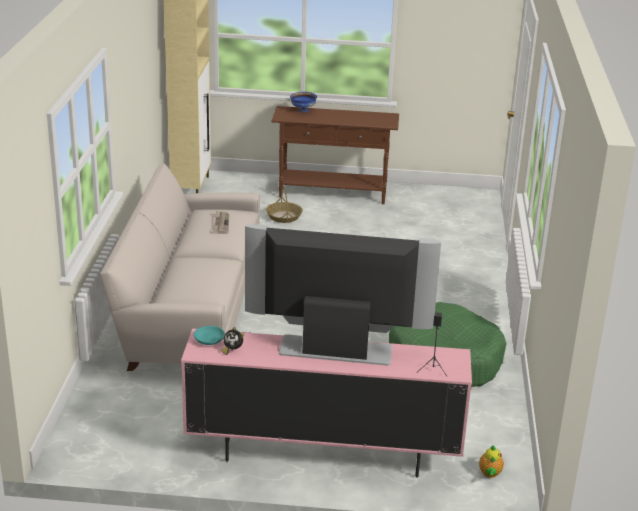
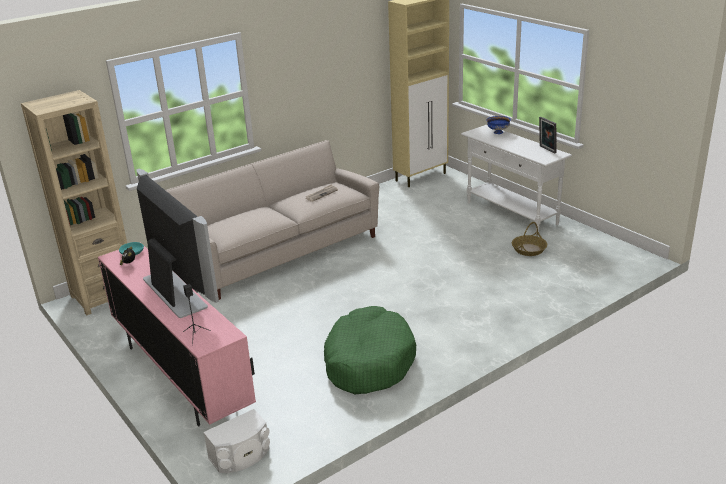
camera: 50 degrees right, 0 degrees up
(86, 436) = (104, 296): none -> beige bookcase
(284, 217) = (445, 217): basket -> basket (529, 250)
(333, 193) = (511, 213): brown console table -> white console table
(373, 115) = (546, 150): none -> picture frame
(490, 474) = (241, 455): teapot -> white speaker

